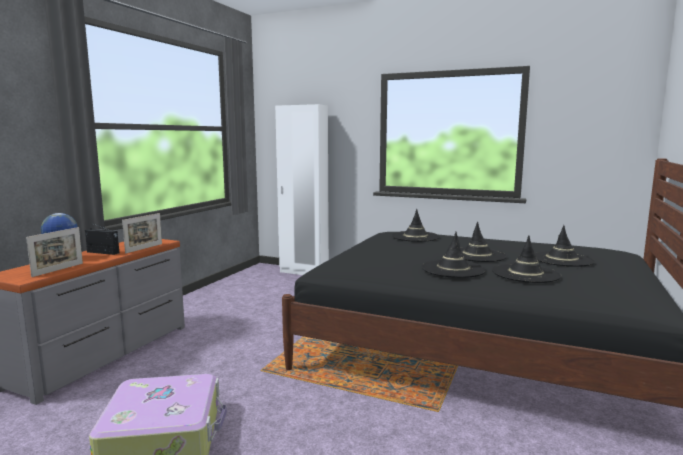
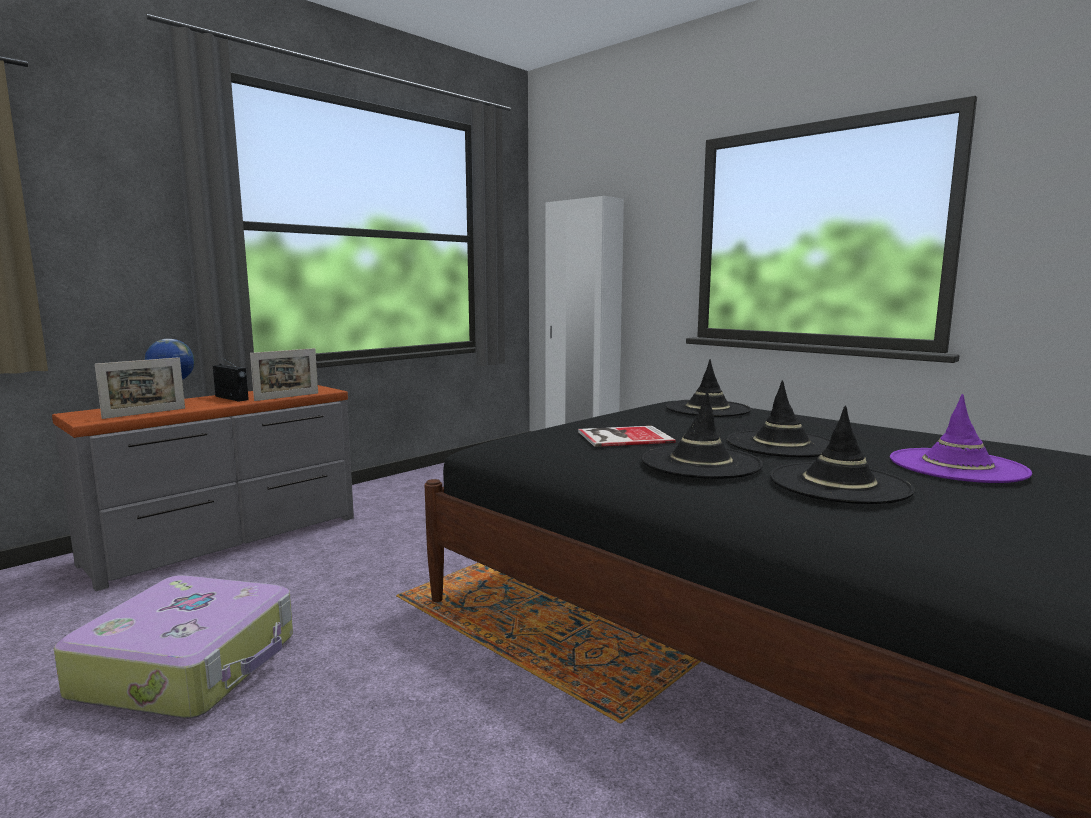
camera: 20 degrees right, 0 degrees up
(394, 258) = (622, 436): none -> book
(562, 259) = (957, 466): black hat -> purple hat

